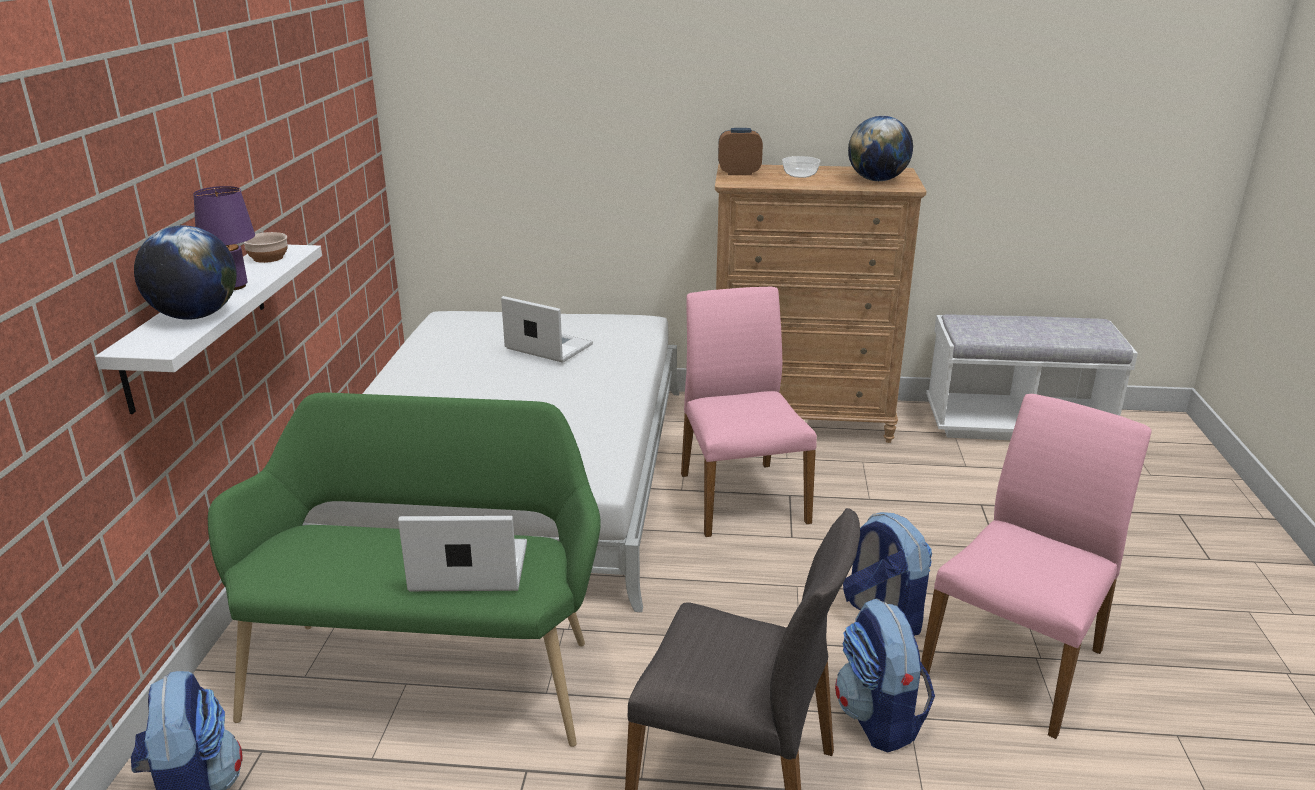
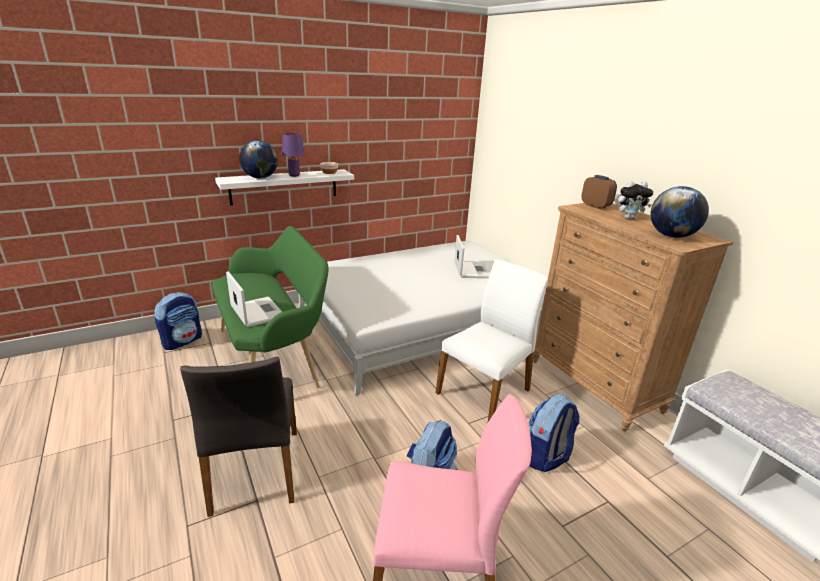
camera: 55 degrees right, 0 degrees up
(740, 497) = (485, 391): pink chair -> white chair
(800, 175) = (629, 218): bowl -> plush toy
(879, 718) = (332, 514): backpack -> backpack (546, 457)

